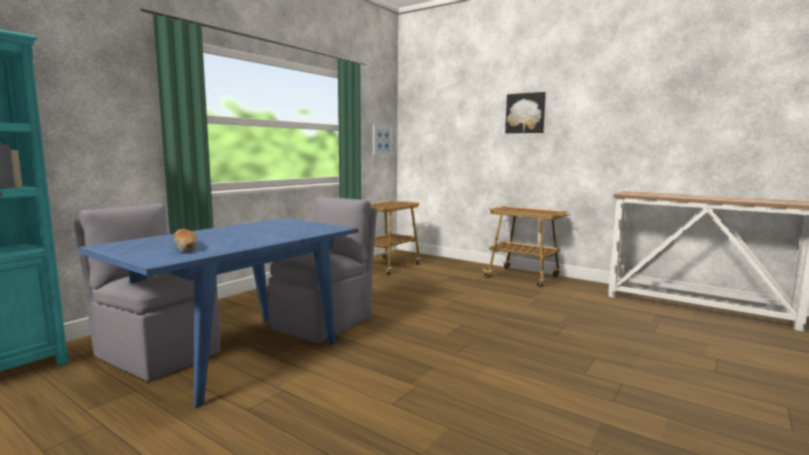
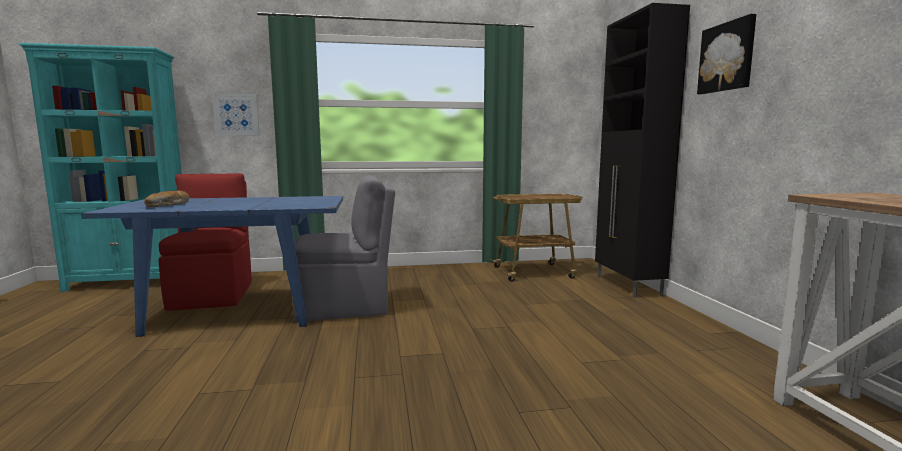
camera: 45 degrees right, 0 degrees up
(156, 353) = (213, 295): grey chair -> red chair
(382, 140) = (567, 118): picture -> picture (236, 115)
(456, 262) = (628, 286): none -> black cabinet
(524, 277) = (683, 326): cart -> none

